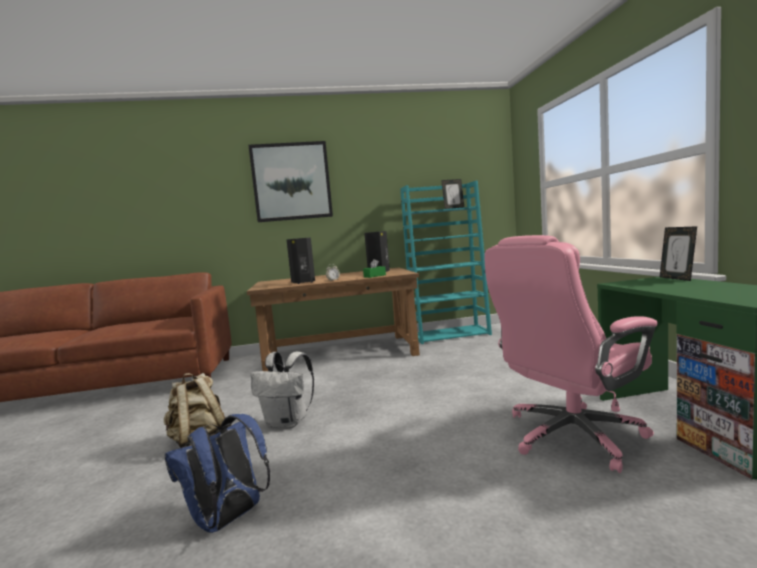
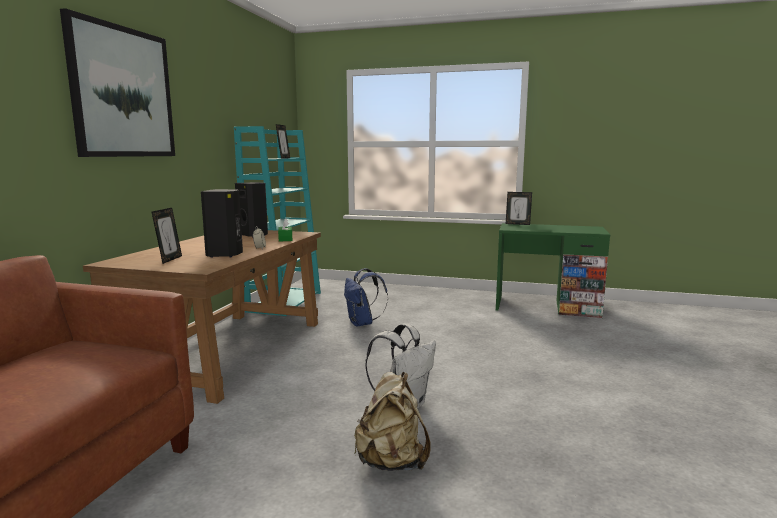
camera: 65 degrees left, 5 degrees up
(228, 520) = (570, 451): blue backpack -> blue backpack (362, 323)
(281, 282) = (169, 259): none -> picture frame
(571, 436) = (535, 330): pink office chair -> none

